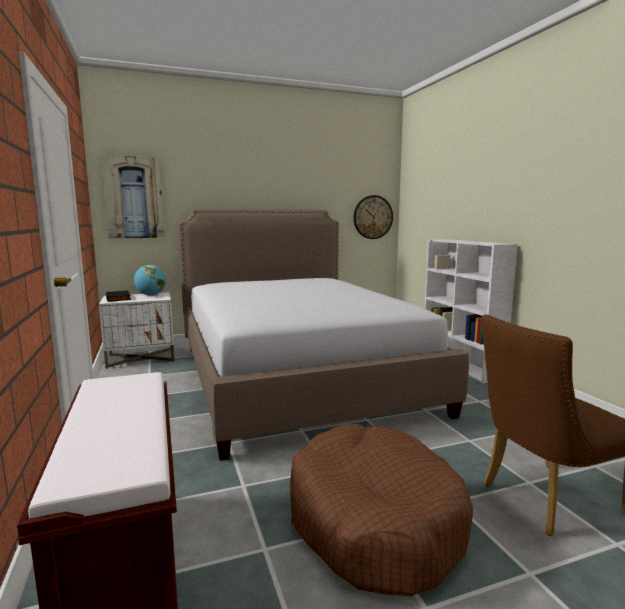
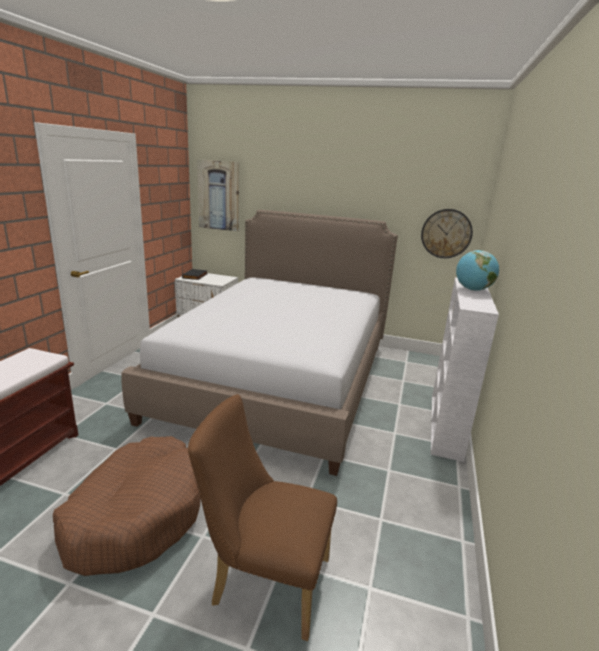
camera: 35 degrees right, 10 degrees up
(151, 295) = (219, 278): globe -> globe (473, 290)

